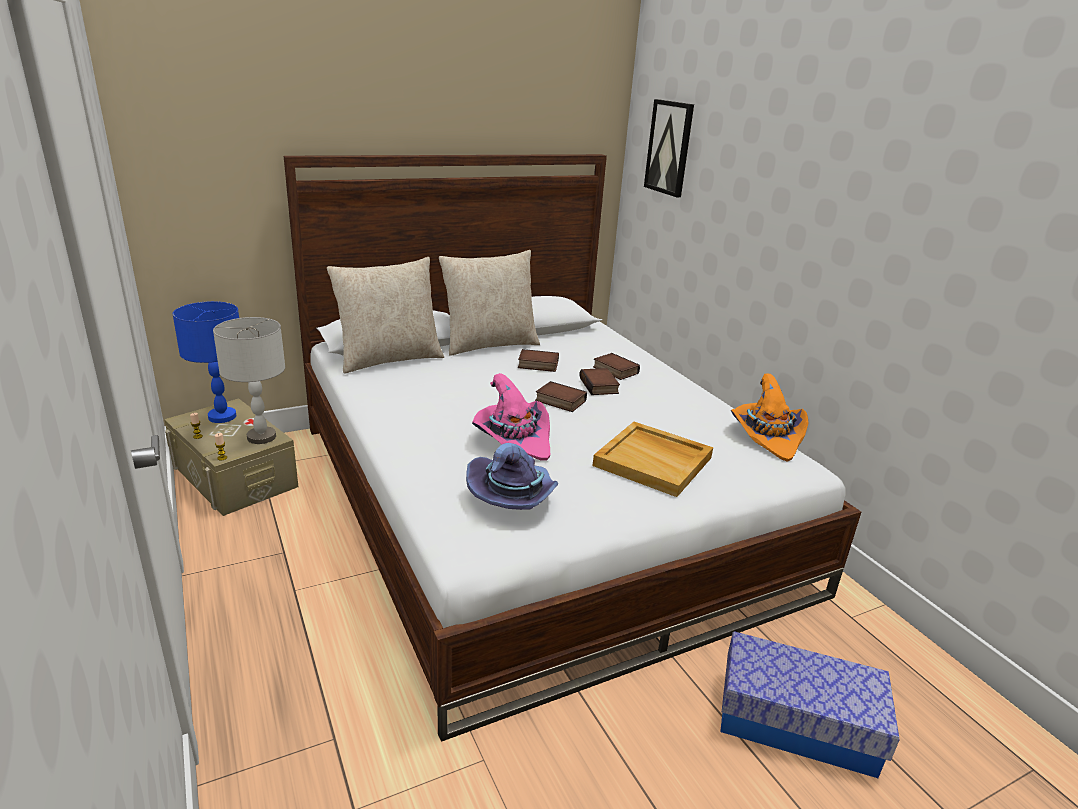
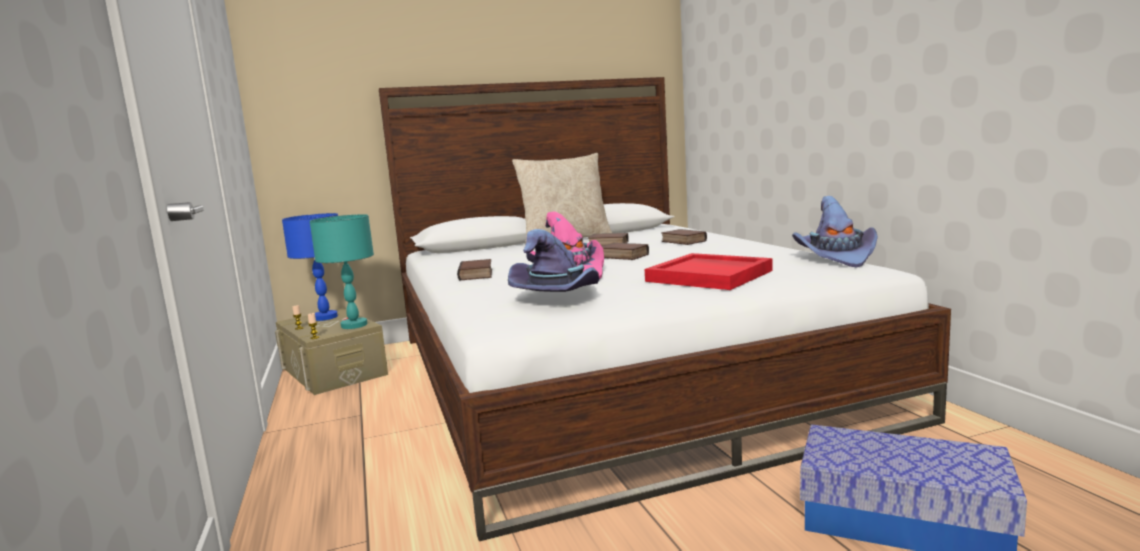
camera: 10 degrees right, 15 degrees down
(262, 437) = (354, 325): grey table lamp -> turquoise table lamp
(389, 359) = (470, 252): beige pillow -> none
(600, 386) = (665, 248): book -> book (477, 275)
(654, 461) = (710, 276): beige tray -> red tray
(669, 148) = (716, 53): picture -> none
(767, 436) = (836, 258): orange hat -> purple hat

